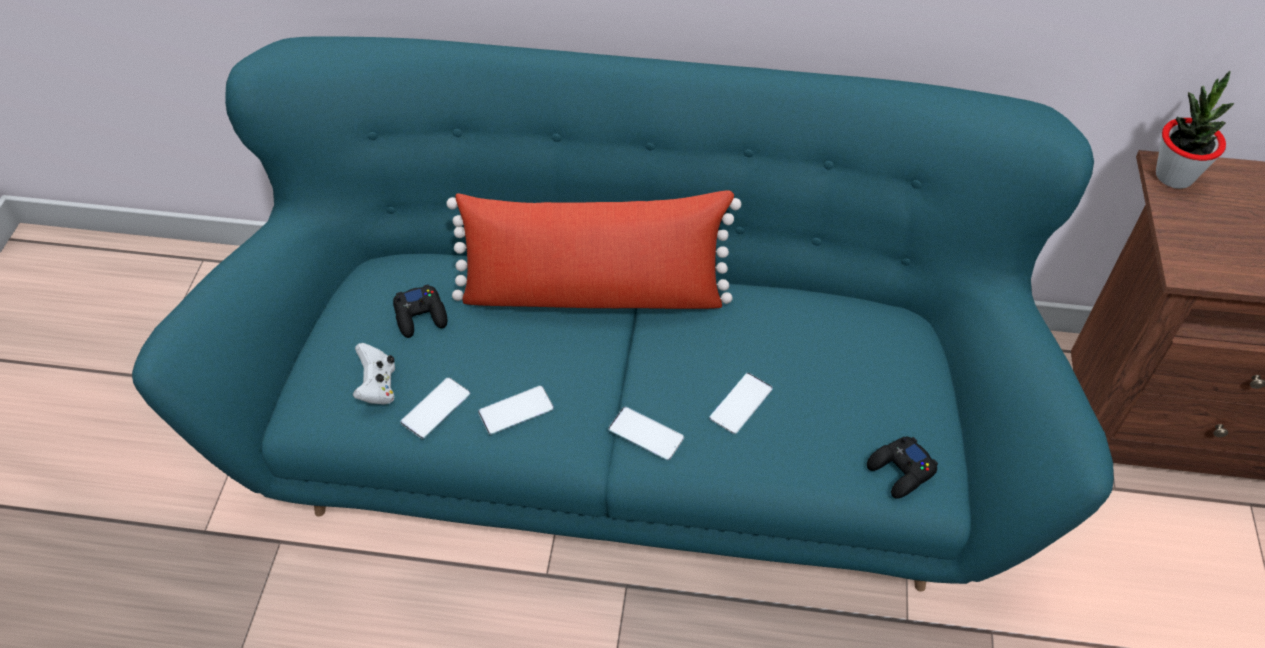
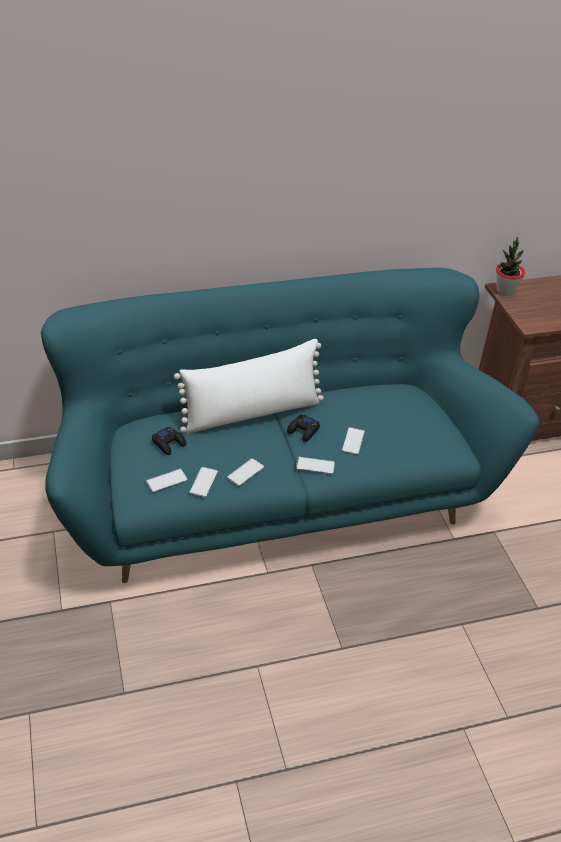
camera: 25 degrees left, 10 degrees down
(378, 386) = (166, 481): white game controller -> phone
(594, 293) = (252, 412): red pillow -> white pillow
(900, 471) = (440, 449): black game controller -> black game controller (303, 431)

